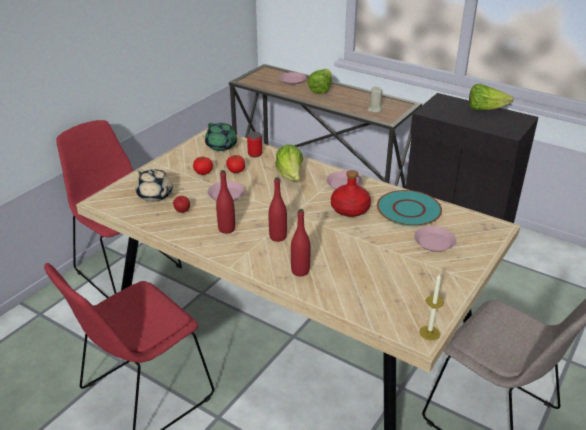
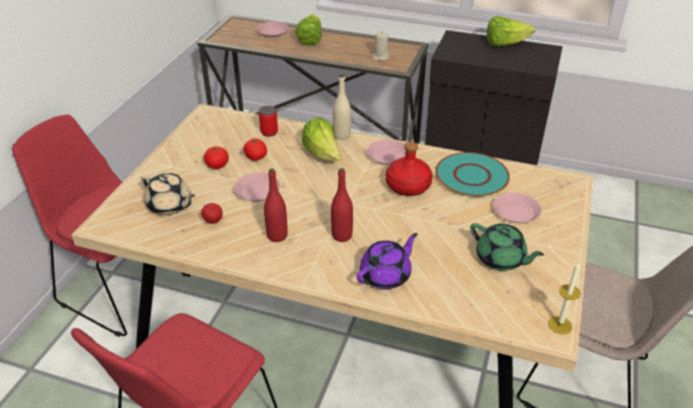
camera: 15 degrees left, 5 degrees up
(221, 146) = (225, 127): green teapot -> green teapot (501, 259)
(300, 271) = (386, 275): red bottle -> purple teapot
(312, 164) = (342, 136): none -> beige bottle

